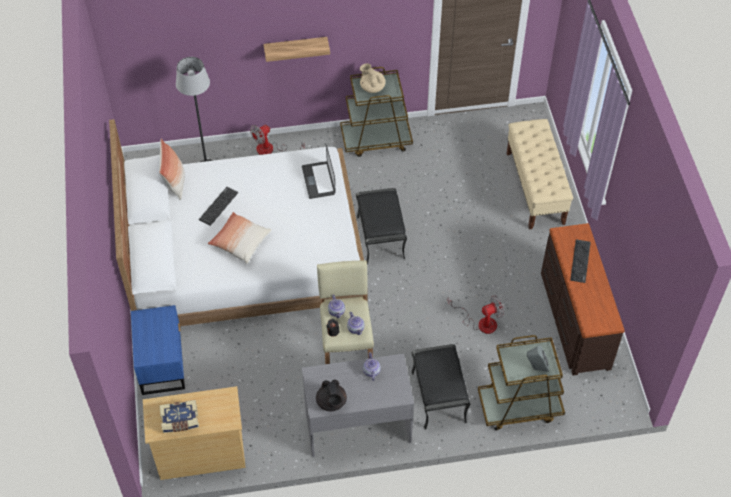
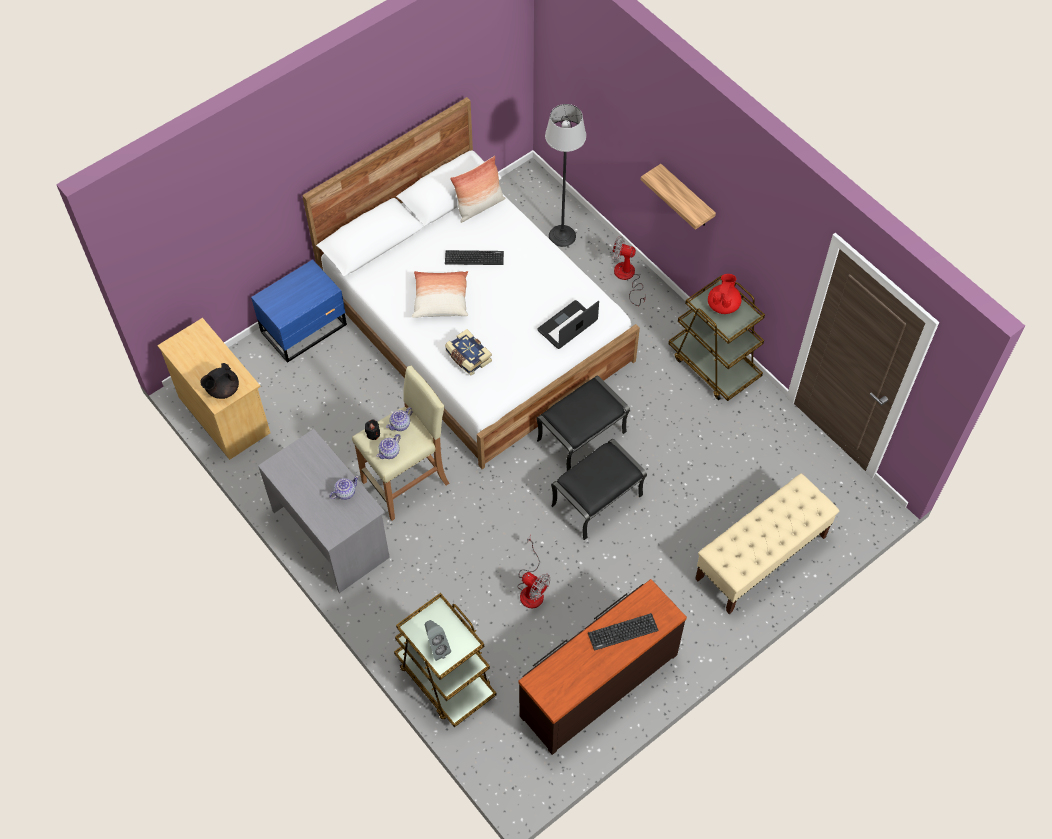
camera: 60 degrees right, 5 degrees up
(180, 421) = (195, 360): book -> book (467, 357)
(331, 403) = (286, 476): black teapot -> black teapot (222, 390)
(372, 87) = (723, 305): beige teapot -> red teapot
(439, 397) = (410, 593): black ottoman -> black ottoman (597, 501)

